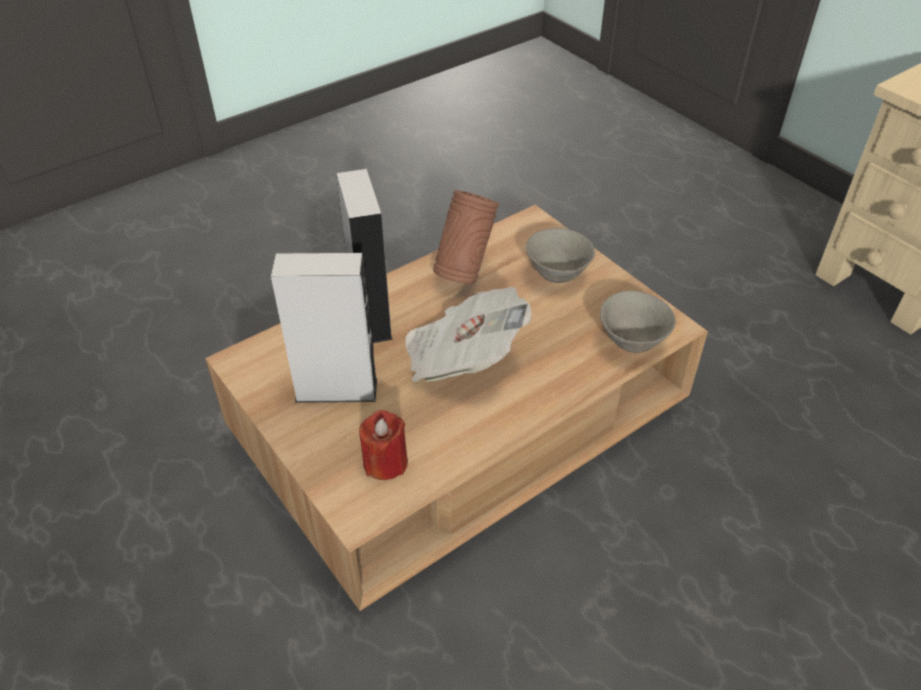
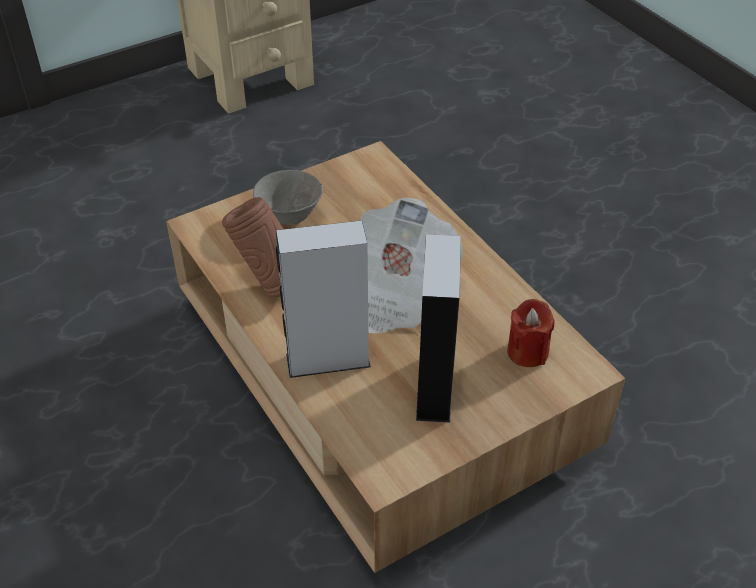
camera: 85 degrees left, 0 degrees up
(632, 343) = (390, 183): grey bowl -> none

